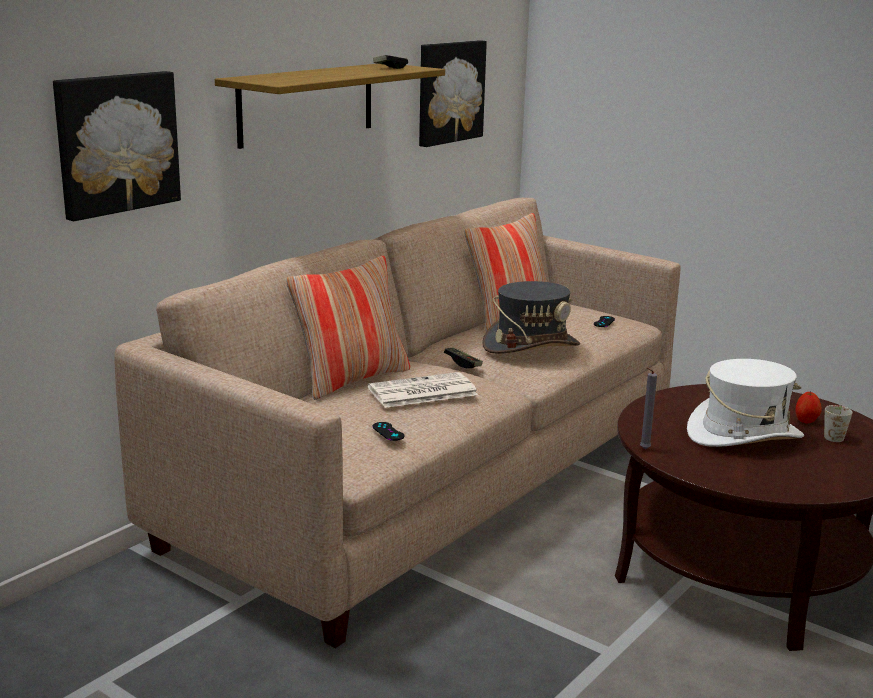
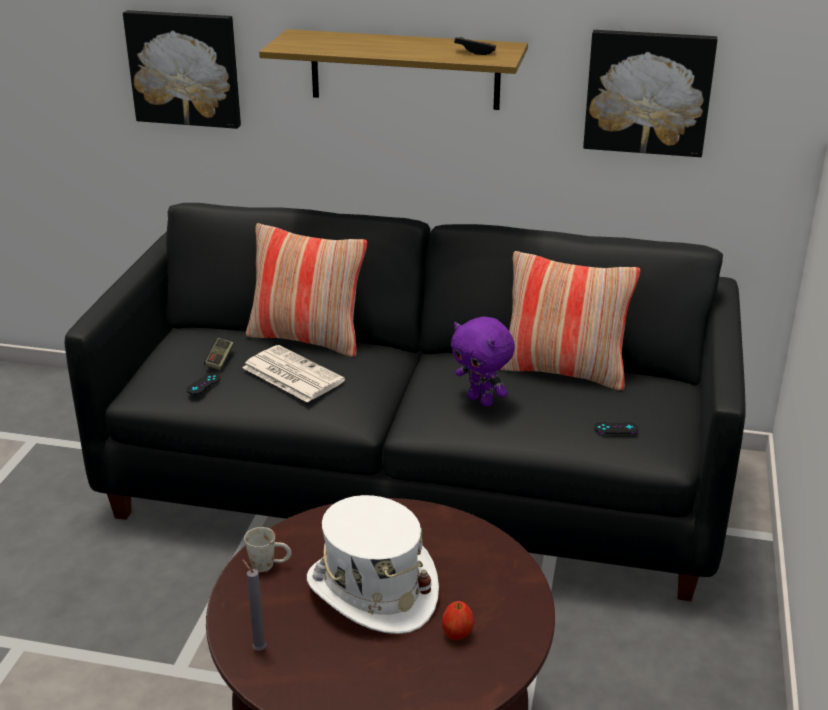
camera: 65 degrees right, 10 degrees up
(433, 484) = (415, 485): beige sofa -> black sofa
(463, 363) = (405, 379): game controller -> game controller (219, 360)
(531, 345) = (481, 401): grey hat -> purple plush toy
(643, 449) = (283, 528): grey candle -> grey candle (258, 649)
(835, 436) = (425, 664): white mug -> white mug (269, 565)

